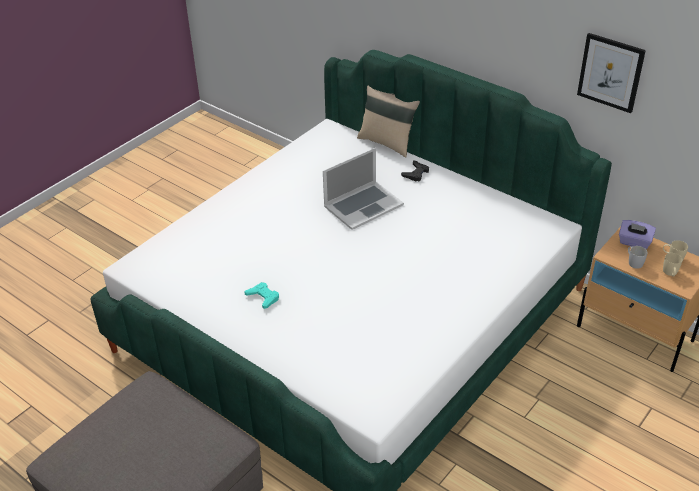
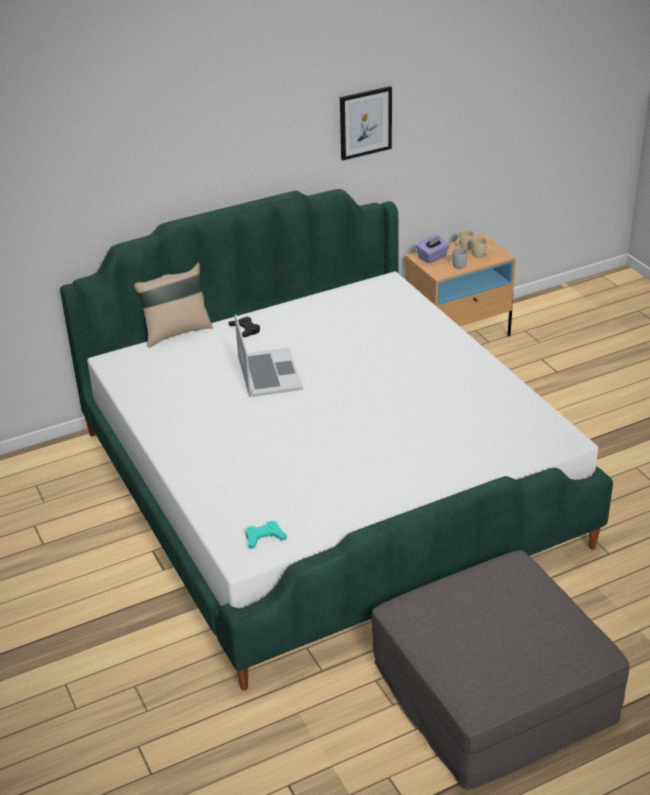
camera: 65 degrees left, 5 degrees down
(263, 297) = (366, 469): turquoise game controller -> turquoise game controller (264, 538)

